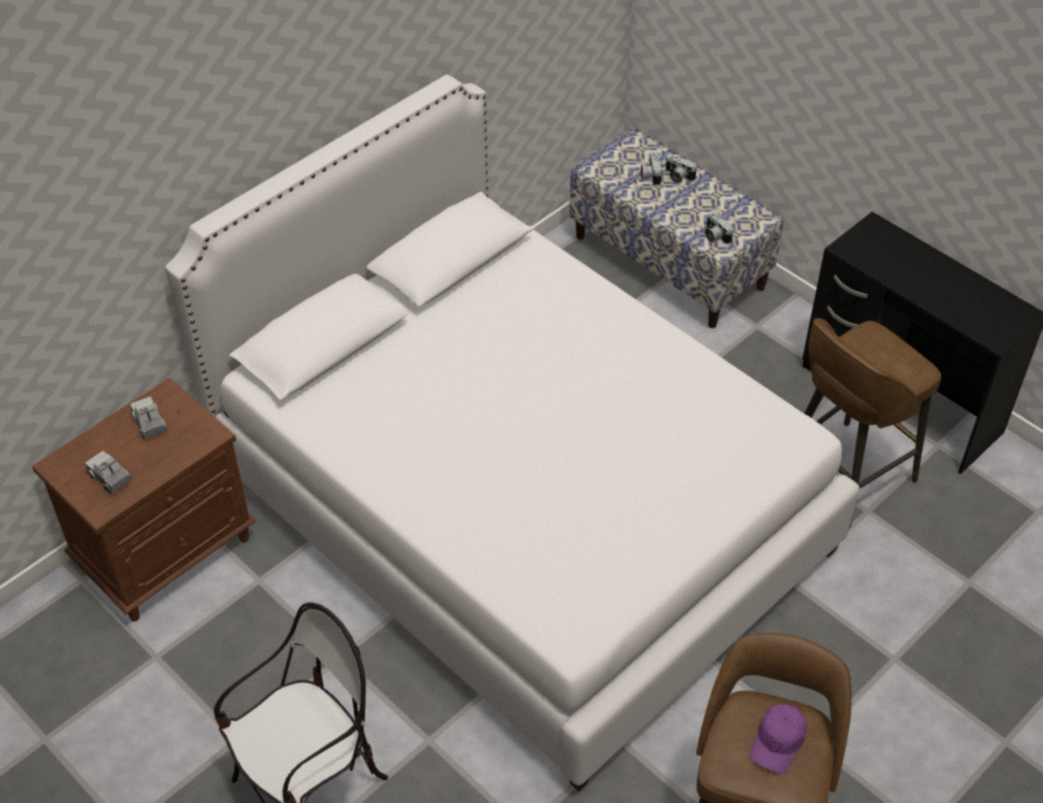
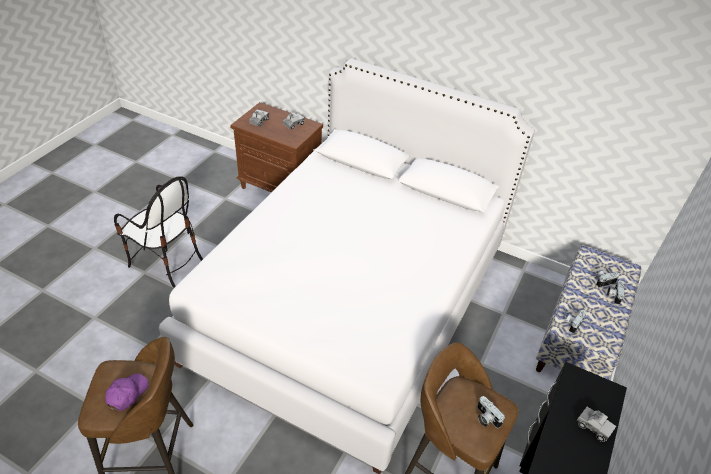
camera: 70 degrees right, 5 degrees down
(778, 742) = (127, 394): purple cap -> purple cap turned 105 degrees clockwise
(887, 352) = (486, 418): none -> camera
(919, 260) = (593, 427): none -> toy truck

